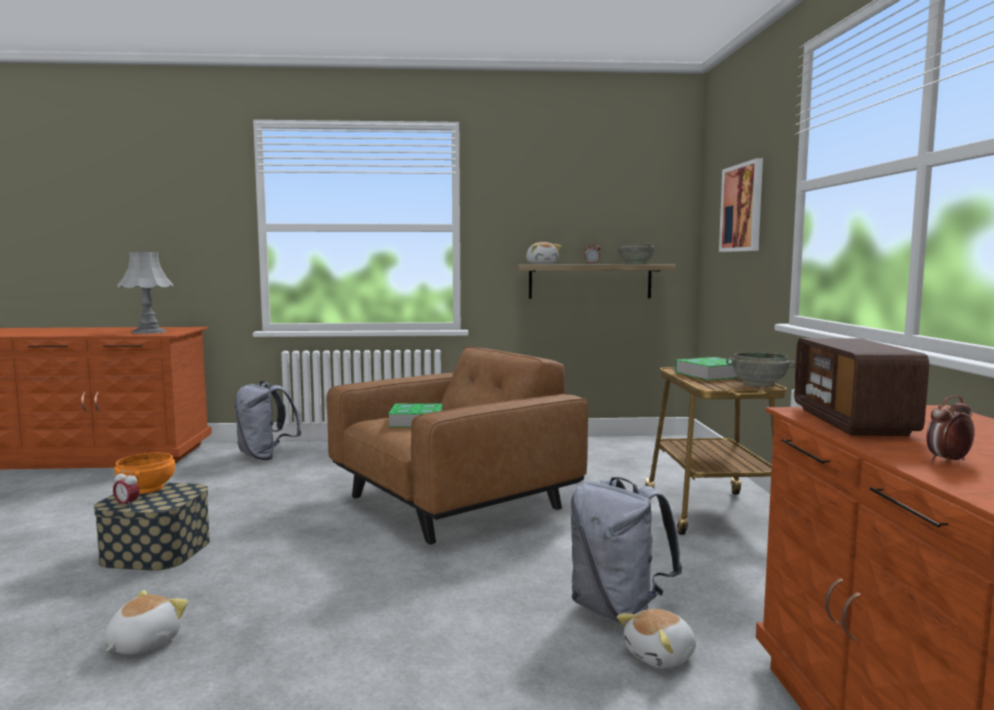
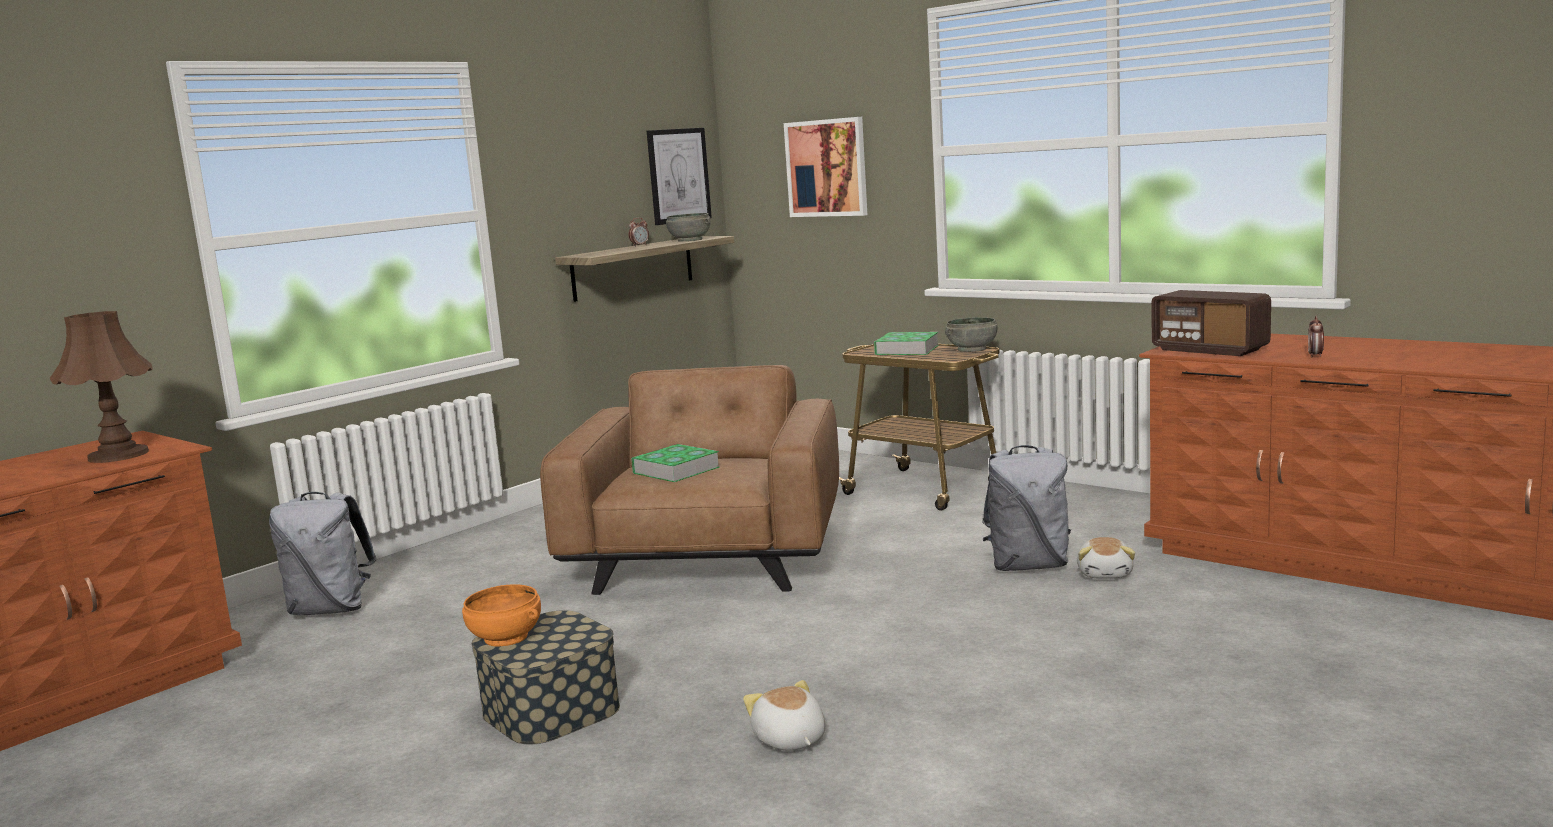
camera: 45 degrees left, 5 degrees up
(127, 505) = (550, 651): alarm clock -> none
(149, 332) = (119, 455): grey table lamp -> brown table lamp
(542, 264) = (597, 253): plush toy -> none
(648, 214) = (678, 175): none -> picture

